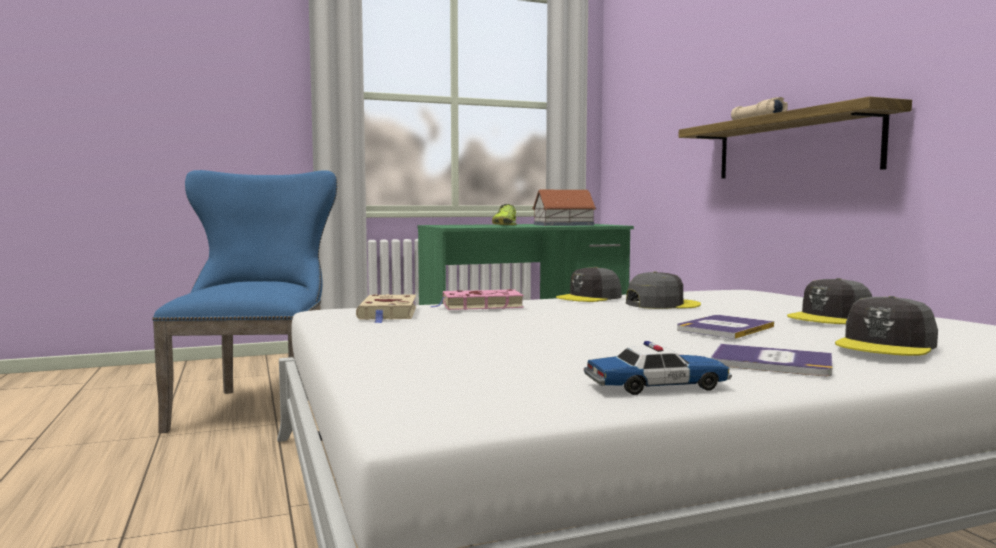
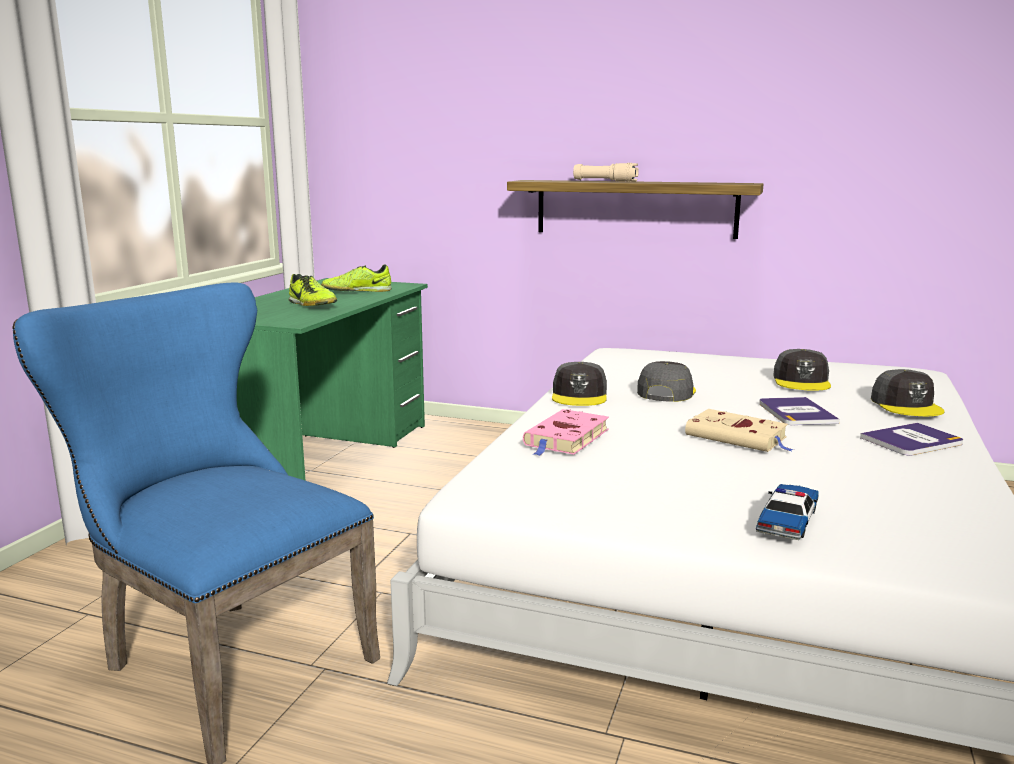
camera: 50 degrees left, 10 degrees up
(388, 314) = (542, 479): beige book -> beige book (738, 437)
(564, 225) = (357, 292): toy house -> shoe
(657, 386) = (961, 488): toy car -> toy car (787, 522)

